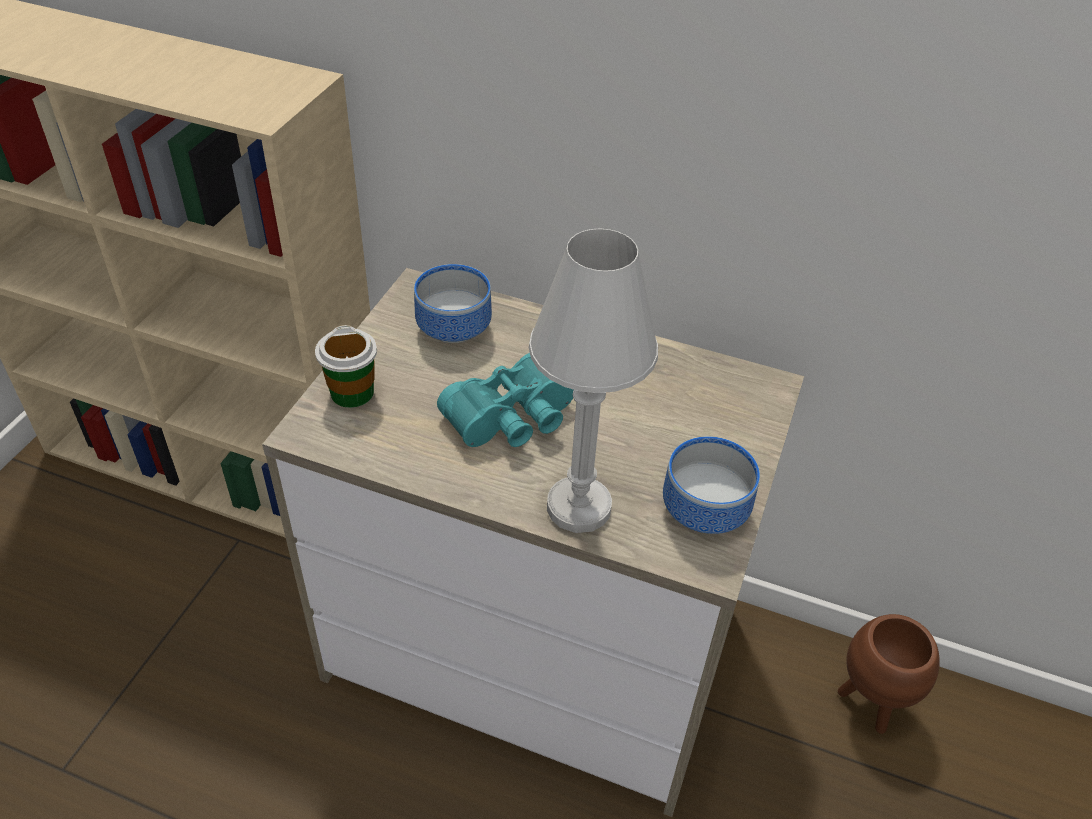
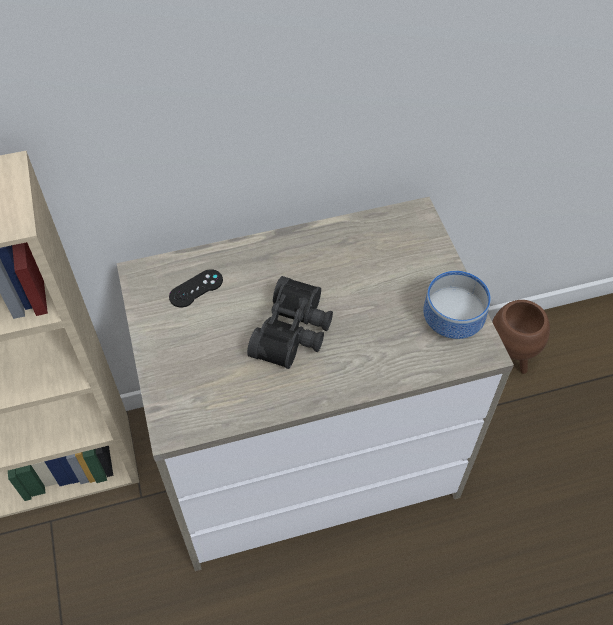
camera: 35 degrees left, 10 degrees up
(352, 393) = (175, 380): cup -> none
(456, 327) = (196, 288): bowl -> black game controller
(513, 420) = (295, 332): turquoise binoculars -> black binoculars
(578, 507) = (385, 365): white table lamp -> none

